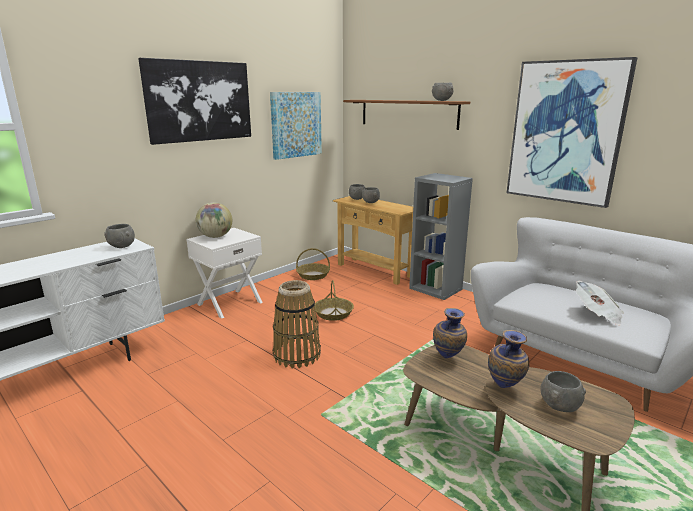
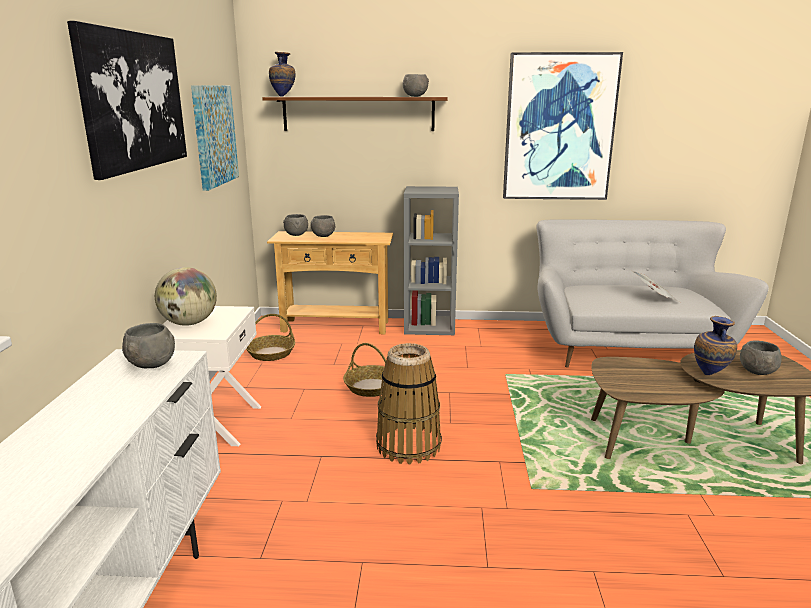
camera: 40 degrees left, 0 degrees up
(448, 359) = (623, 372): vase -> vase (283, 96)

